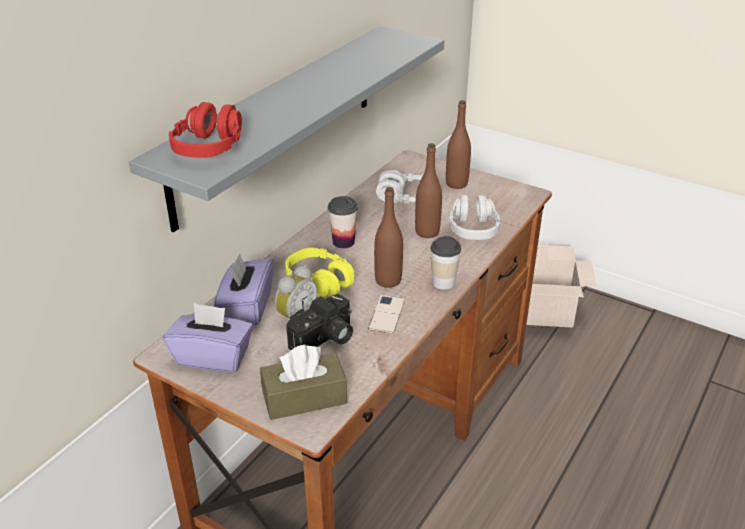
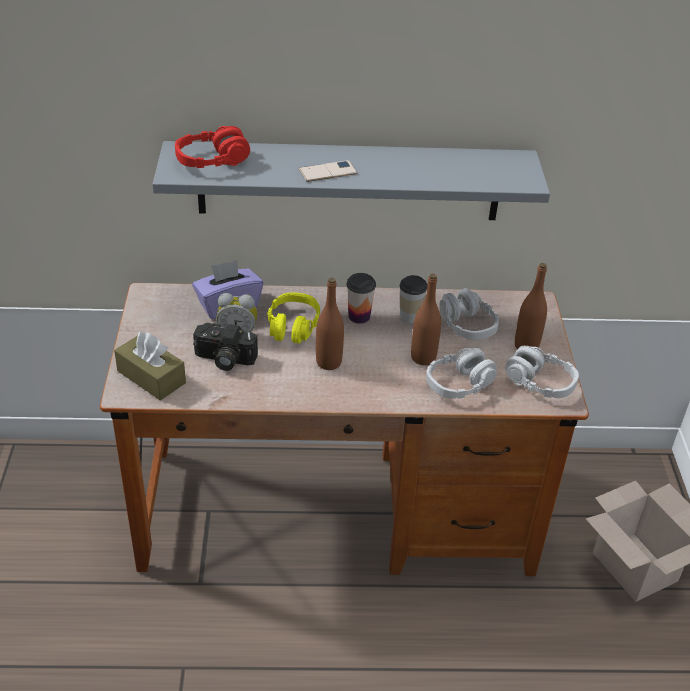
camera: 55 degrees right, 5 degrees up
(213, 356) = (161, 315): purple tissue box -> none
(386, 314) = (282, 379): phone -> phone (328, 172)
(443, 282) = (356, 395): cup -> cup (410, 316)
(502, 195) = (540, 382): none -> grey headphones

